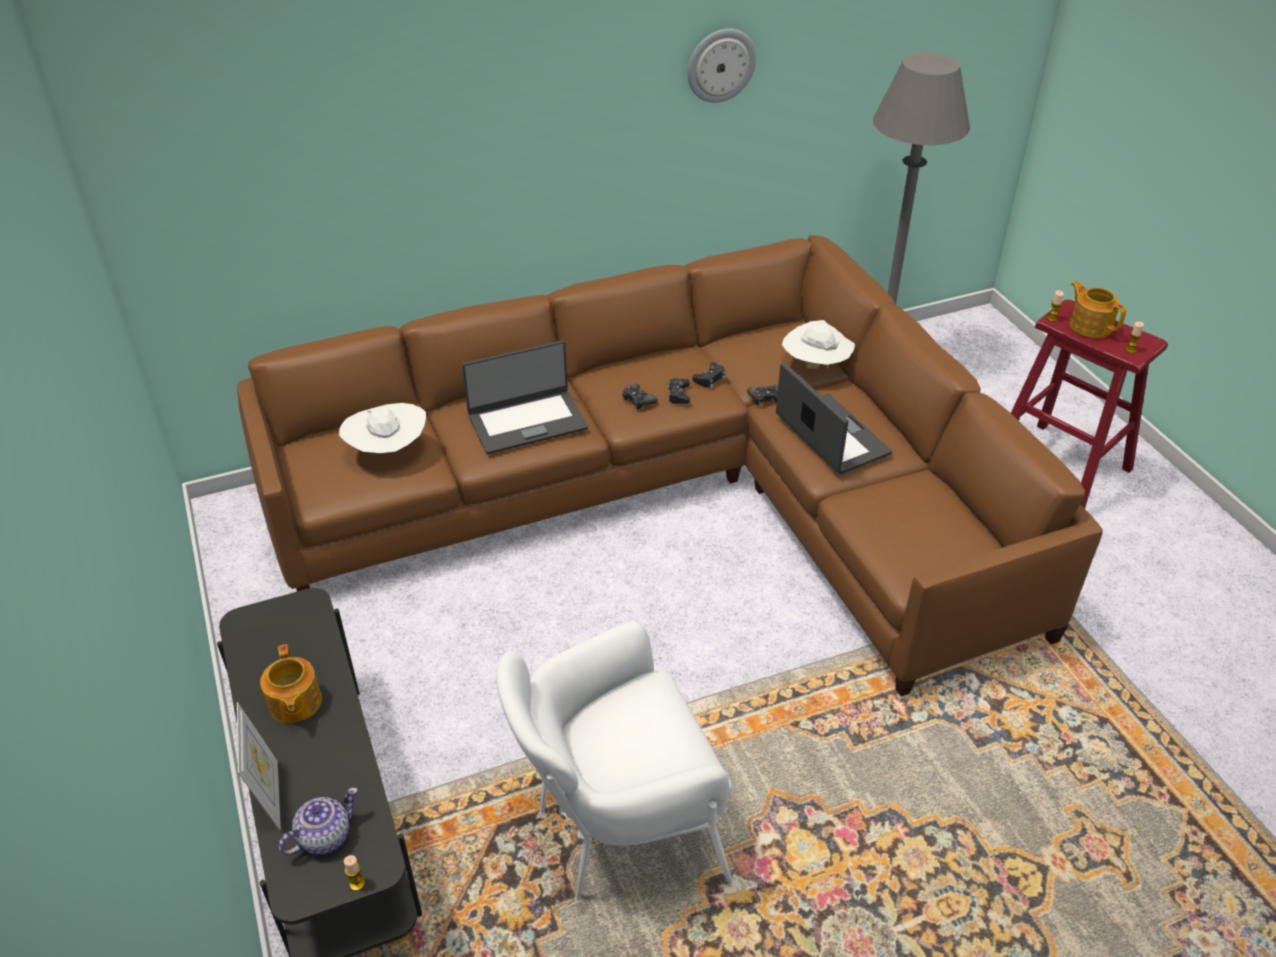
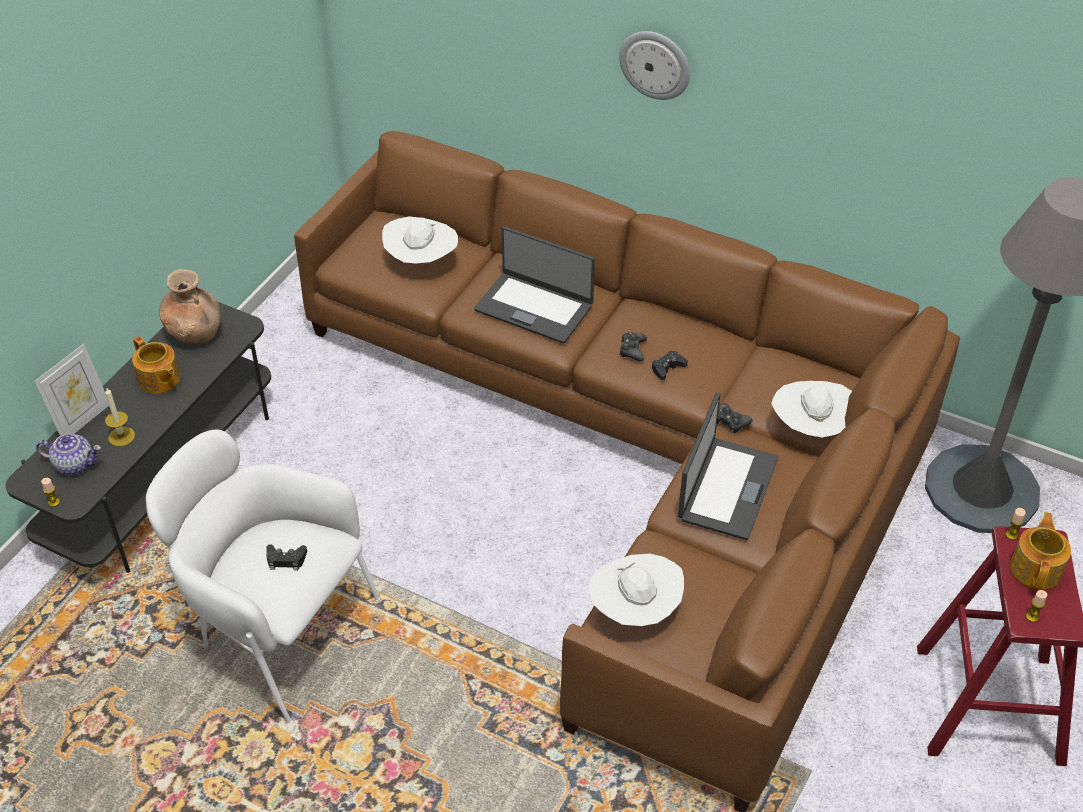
camera: 50 degrees right, 5 degrees up
(268, 643) = (195, 333): none -> brown vase
(294, 703) = (159, 380): teapot -> teapot turned 75 degrees counterclockwise
(334, 775) = (121, 436): none -> candle
(710, 378) = (712, 374): black game controller -> black game controller (286, 560)
(720, 65) = (870, 86): wall clock -> wall clock (655, 64)
(904, 548) = (635, 610): none -> white hat

